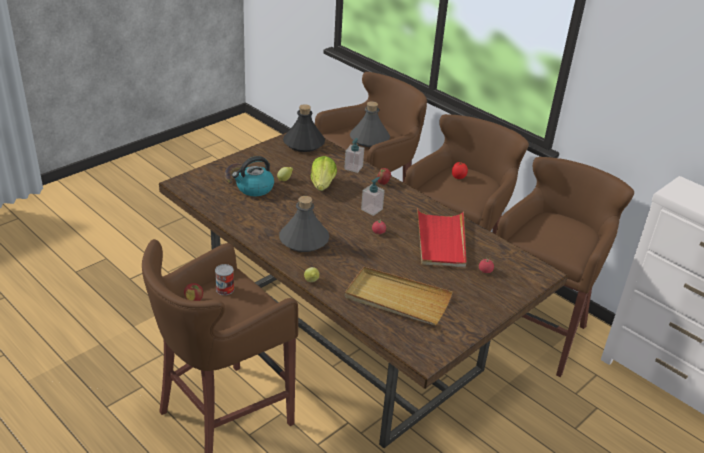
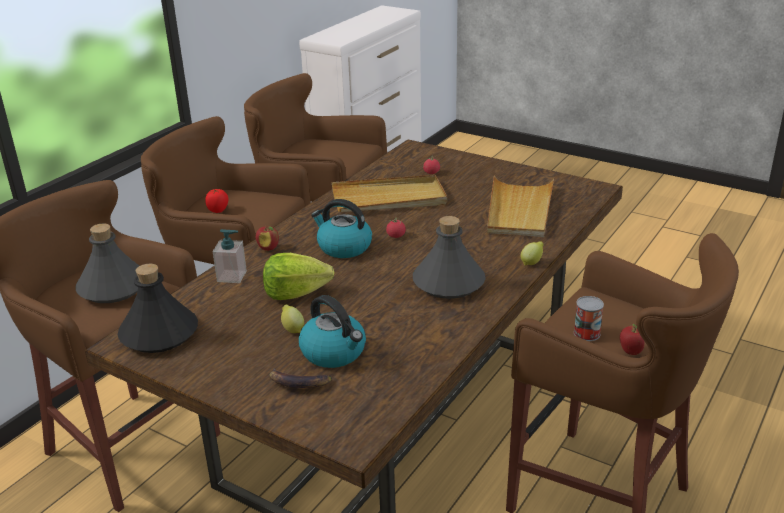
camera: 100 degrees left, 5 degrees down
(372, 209) = (343, 247): soap dispenser -> kettle
(441, 241) = (389, 198): red tray -> beige tray

